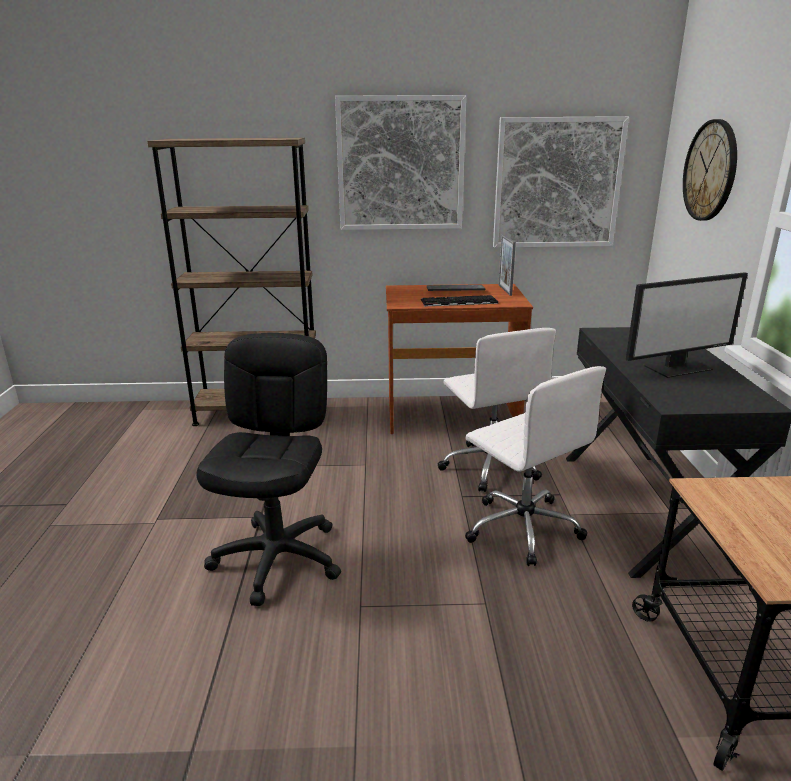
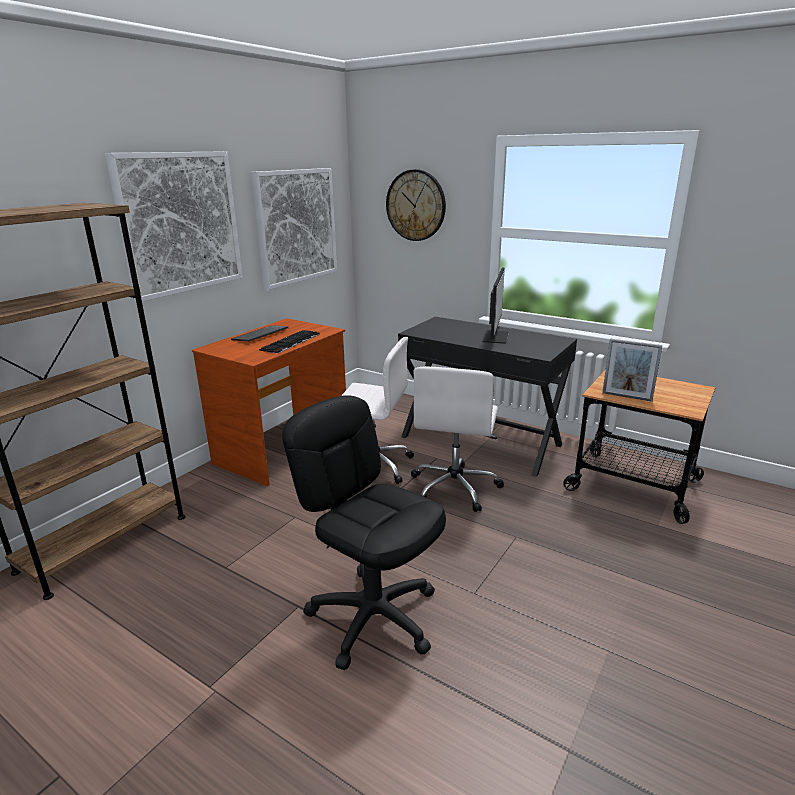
camera: 55 degrees left, 0 degrees up
(505, 290) = (295, 324): picture frame -> picture frame (626, 397)
(522, 527) = (455, 487): white office chair -> white office chair turned 105 degrees clockwise

